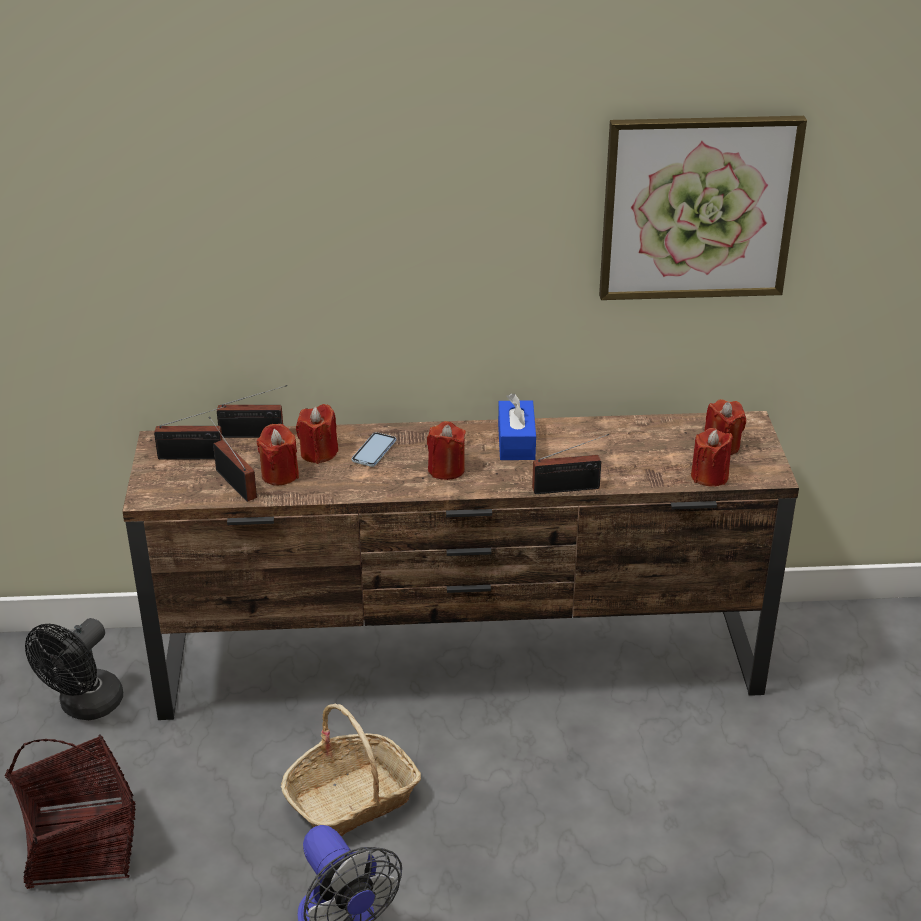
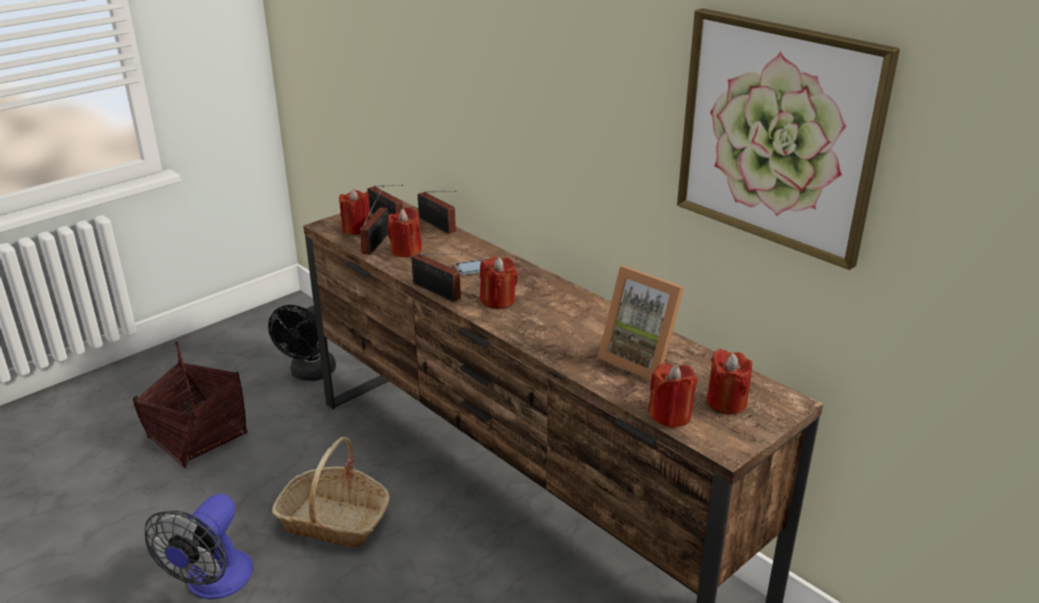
camera: 50 degrees right, 5 degrees down
(85, 707) = (310, 374): black fan -> black fan turned 60 degrees counterclockwise
(318, 453) = (449, 252): red candle -> red candle (357, 229)
(516, 441) = (576, 311): blue tissue box -> none
(570, 488) = (550, 358): radio -> radio (438, 292)
(624, 450) = (641, 359): none -> picture frame

